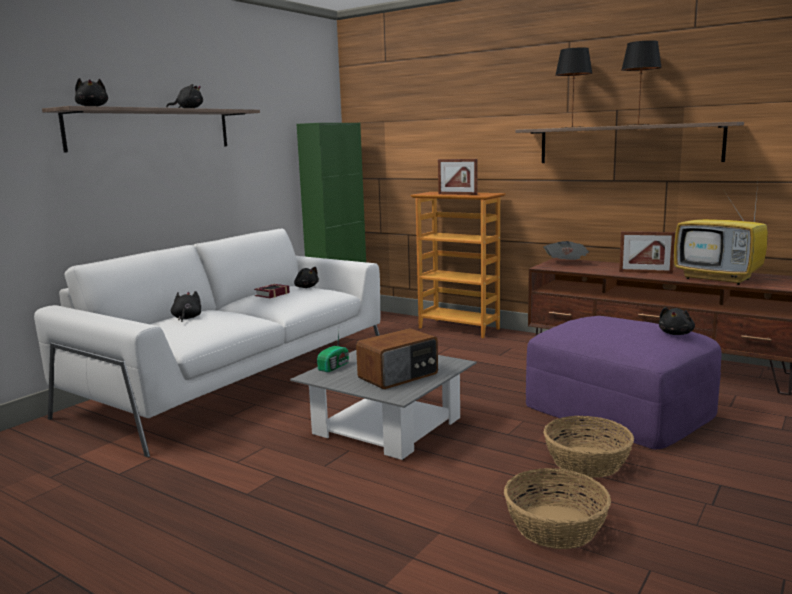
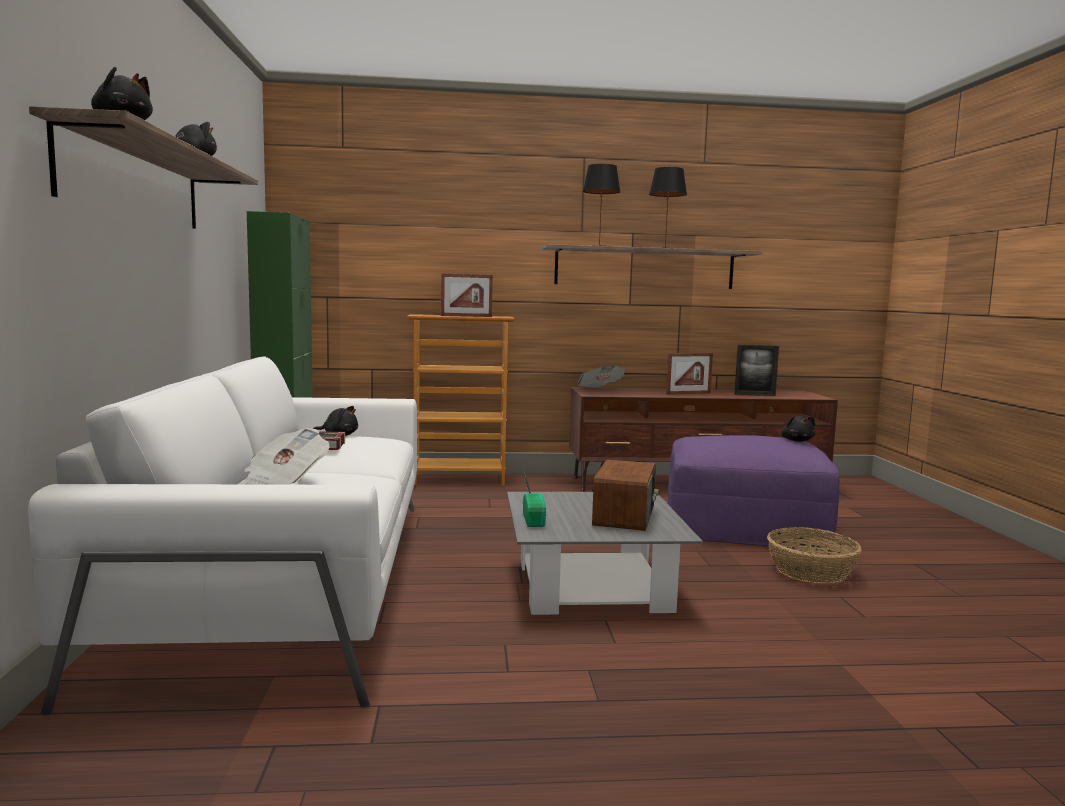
camera: 40 degrees left, 5 degrees down
(186, 318) = (282, 484): black plush toy -> newspaper
(556, 527) = (899, 628): basket -> none
(719, 279) = (754, 395): television -> picture frame

